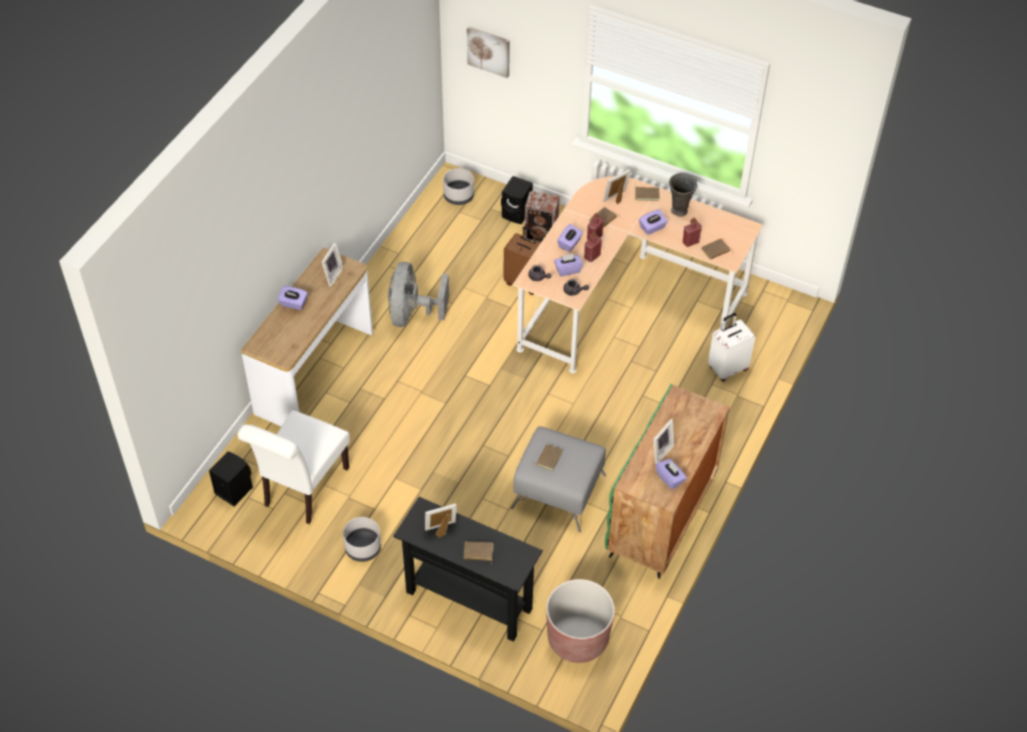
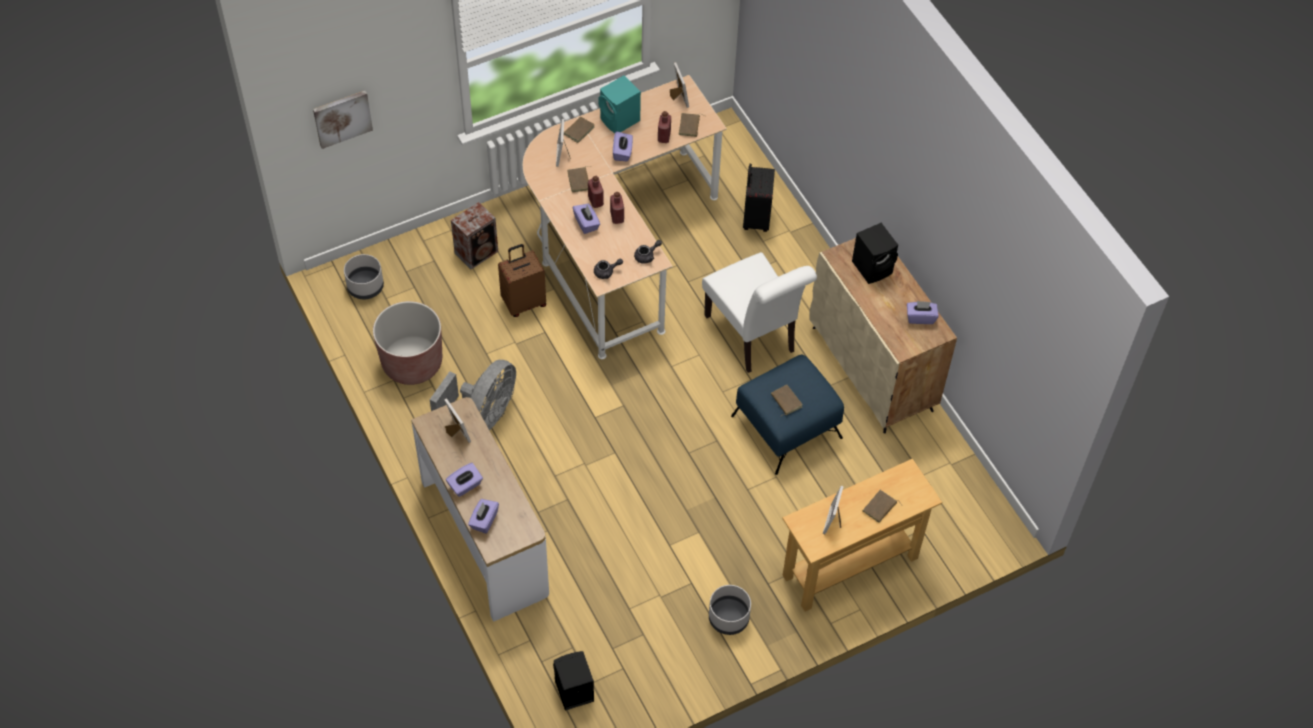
camera: 55 degrees left, 5 degrees up
(303, 490) = (622, 631): white chair -> white chair (753, 337)
(412, 314) = (483, 415): grey fan -> grey fan turned 105 degrees counterclockwise
(469, 600) = (850, 567): black console table -> beige console table
(517, 213) = (433, 254): black speaker -> black speaker (873, 267)
(559, 492) = (787, 426): grey ottoman -> blue ottoman
(567, 270) = (617, 245): purple tissue box -> purple tissue box (484, 521)
(577, 638) = (949, 508): brown planter -> brown planter (412, 362)
(659, 451) = (886, 306): picture frame -> picture frame (678, 98)
(661, 517) = (873, 369): green cabinet -> beige cabinet
(679, 211) = (620, 121): grey vase -> turquoise speaker
(727, 368) = (755, 219): white suitcase -> black suitcase

